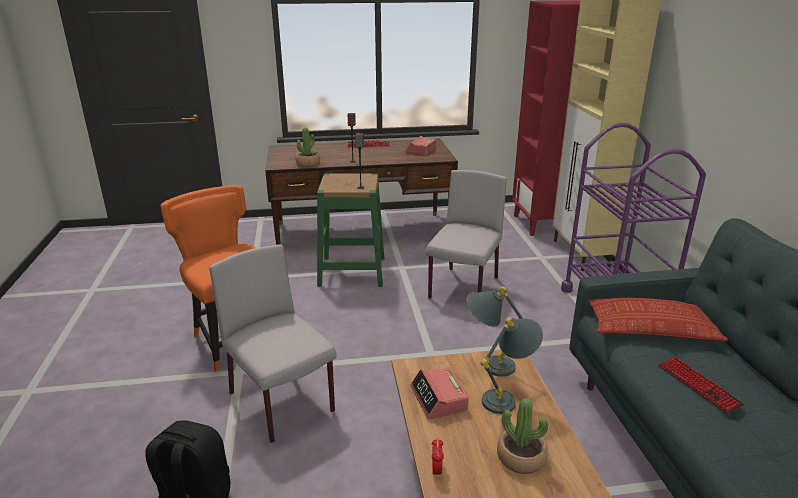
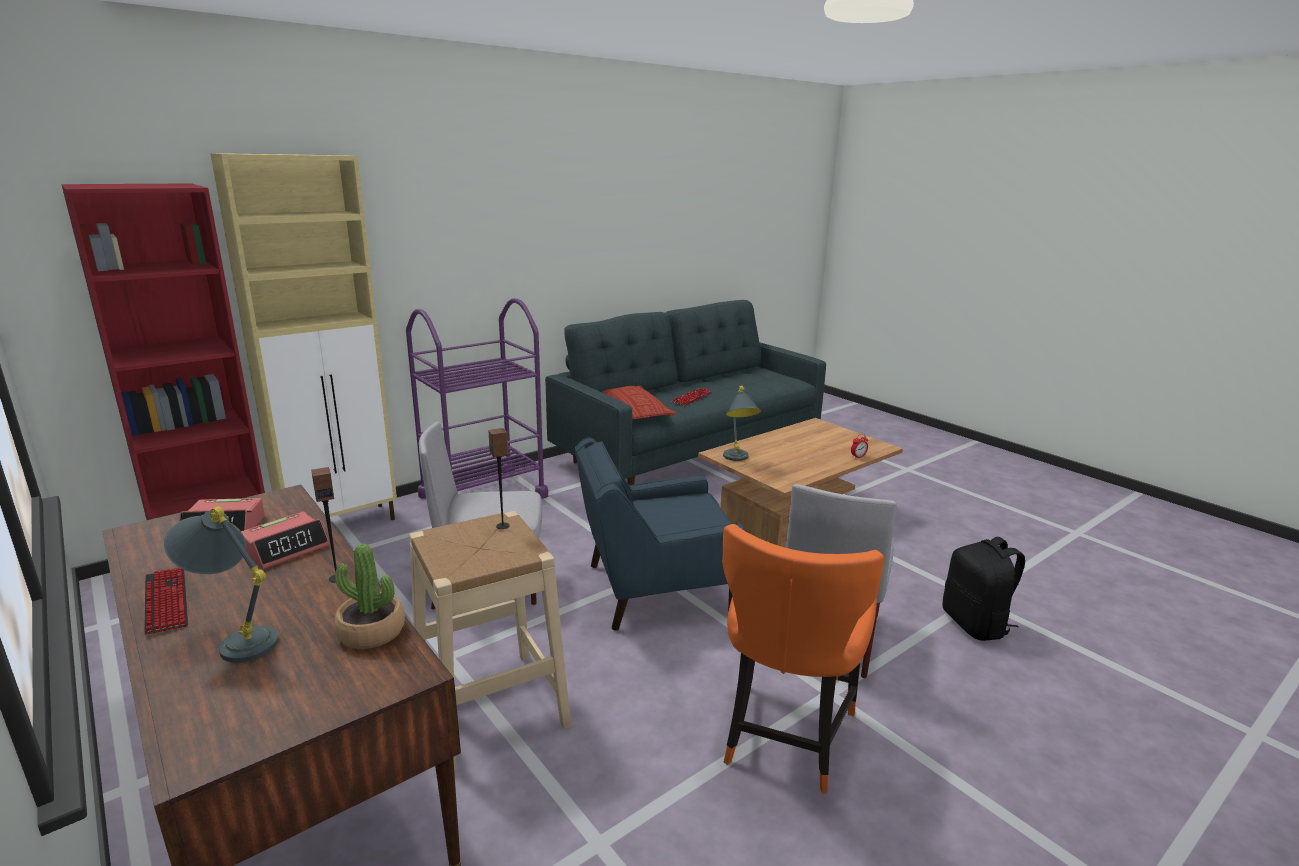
camera: 120 degrees left, 5 degrees down
(352, 271) = (491, 707): green stool -> beige stool
(408, 345) = (654, 589): none -> blue armchair
(439, 399) = (801, 467): alarm clock -> alarm clock (286, 548)
(508, 398) = (765, 449): grey table lamp -> grey table lamp (236, 639)
(521, 457) = (811, 440): potted plant -> none

